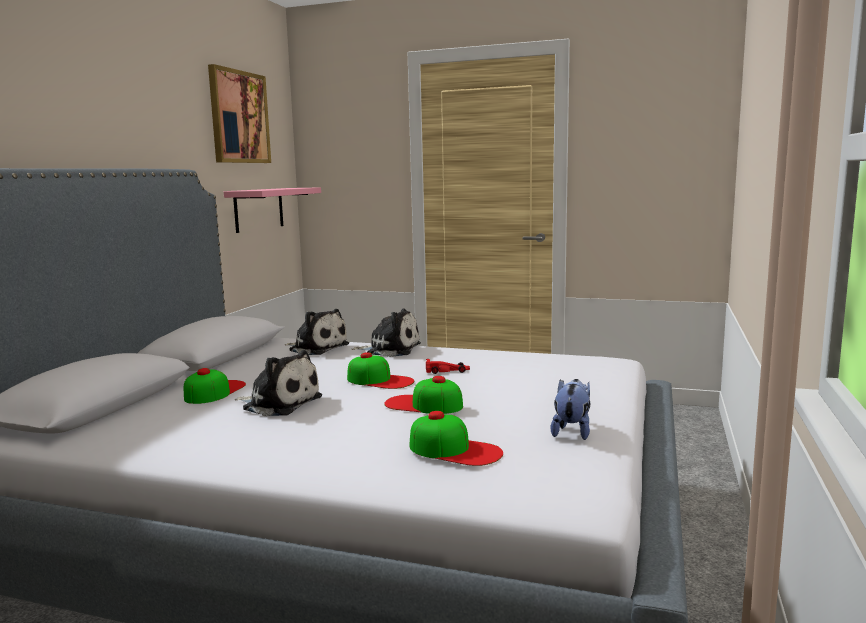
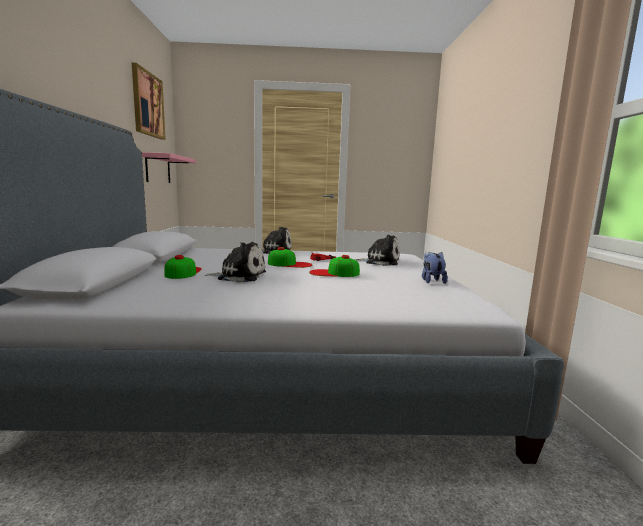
camera: 20 degrees left, 0 degrees up
(317, 348) = (226, 251): plush toy -> plush toy (380, 262)
(455, 450) = (386, 290): cap -> none

